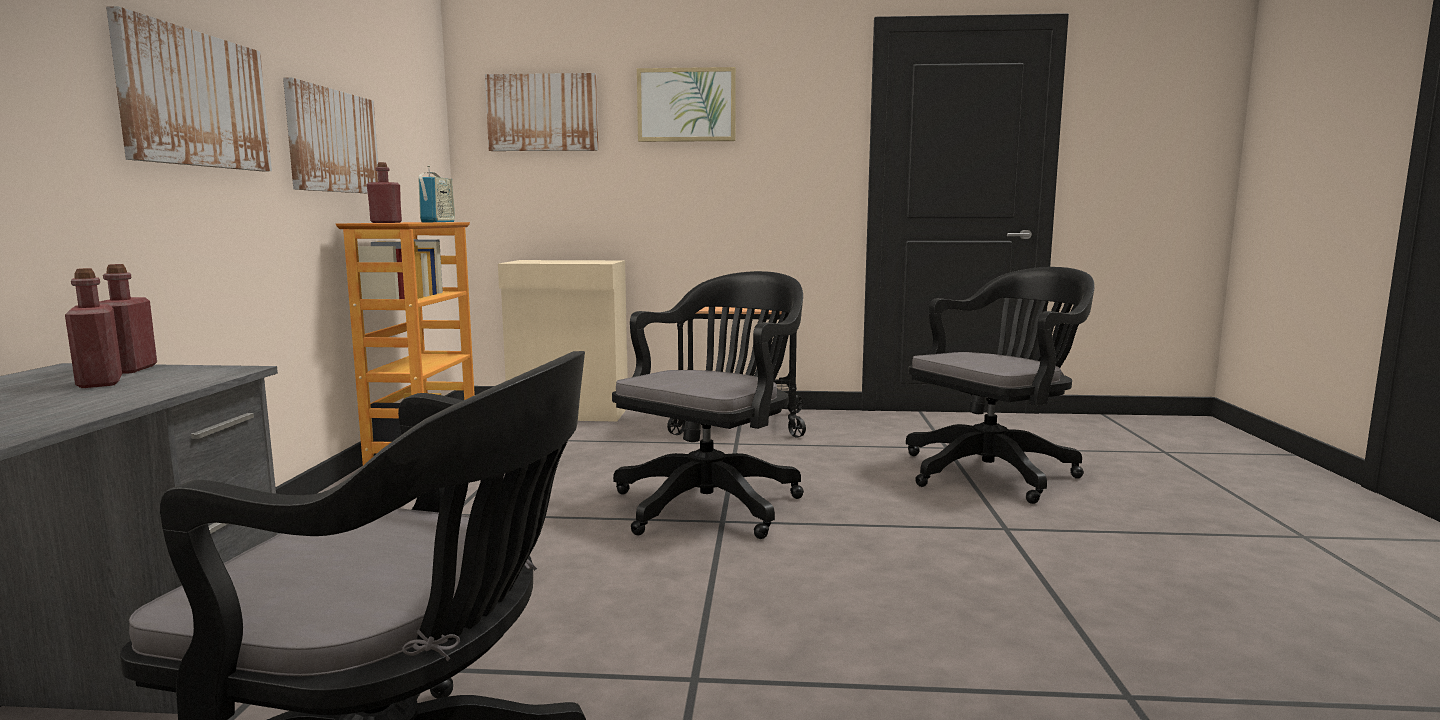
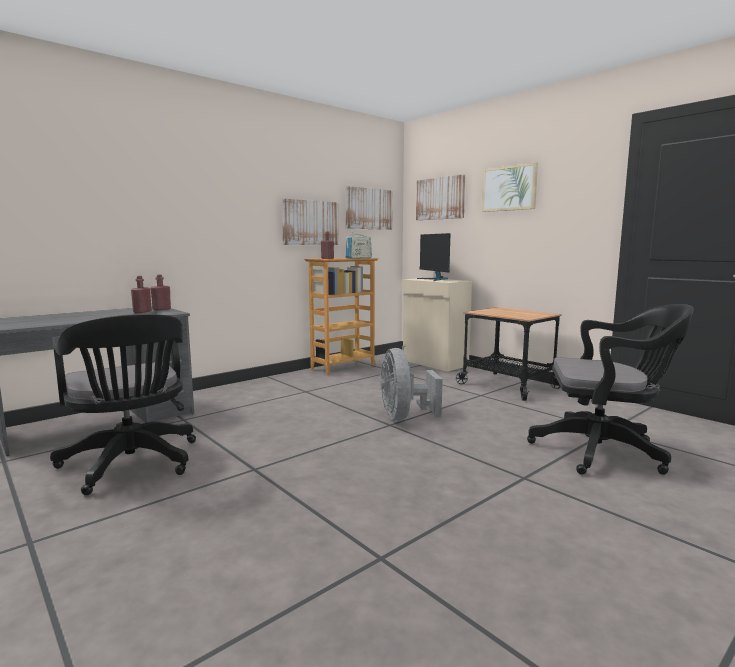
camera: 45 degrees right, 0 degrees up
(194, 99) = (232, 213): picture -> picture (368, 209)
(558, 261) = (434, 279): none -> monitor
(713, 503) = (404, 417): black office chair -> grey fan

